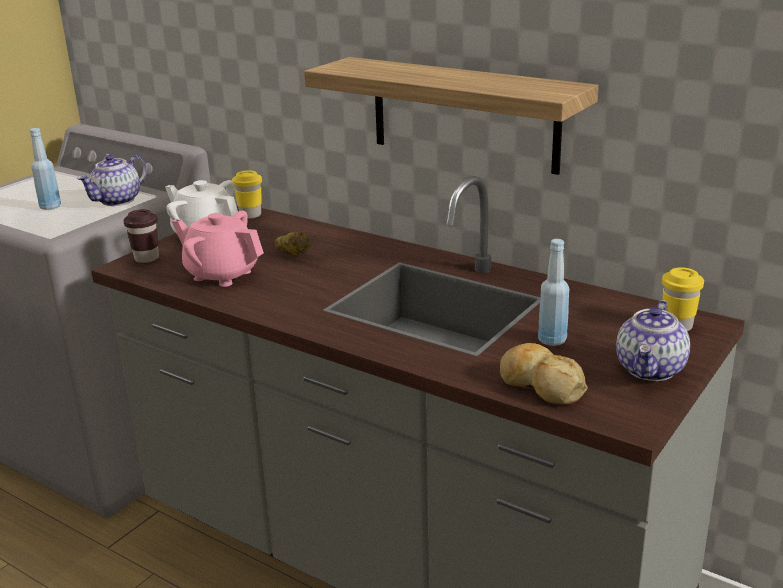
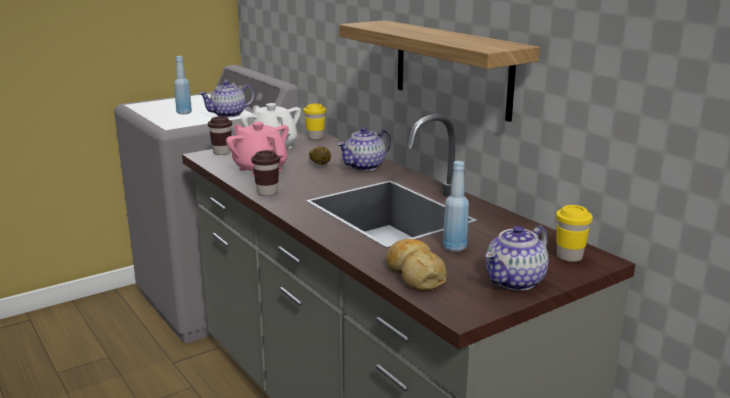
camera: 20 degrees right, 5 degrees down
(264, 308) = (267, 193): none -> brown cup
(351, 248) = (364, 166): none -> teapot

